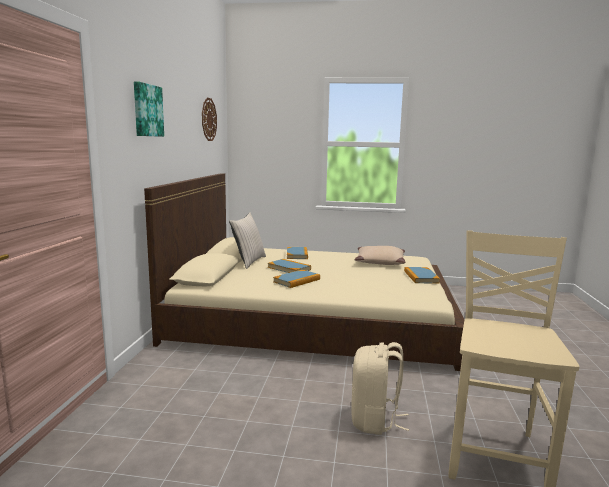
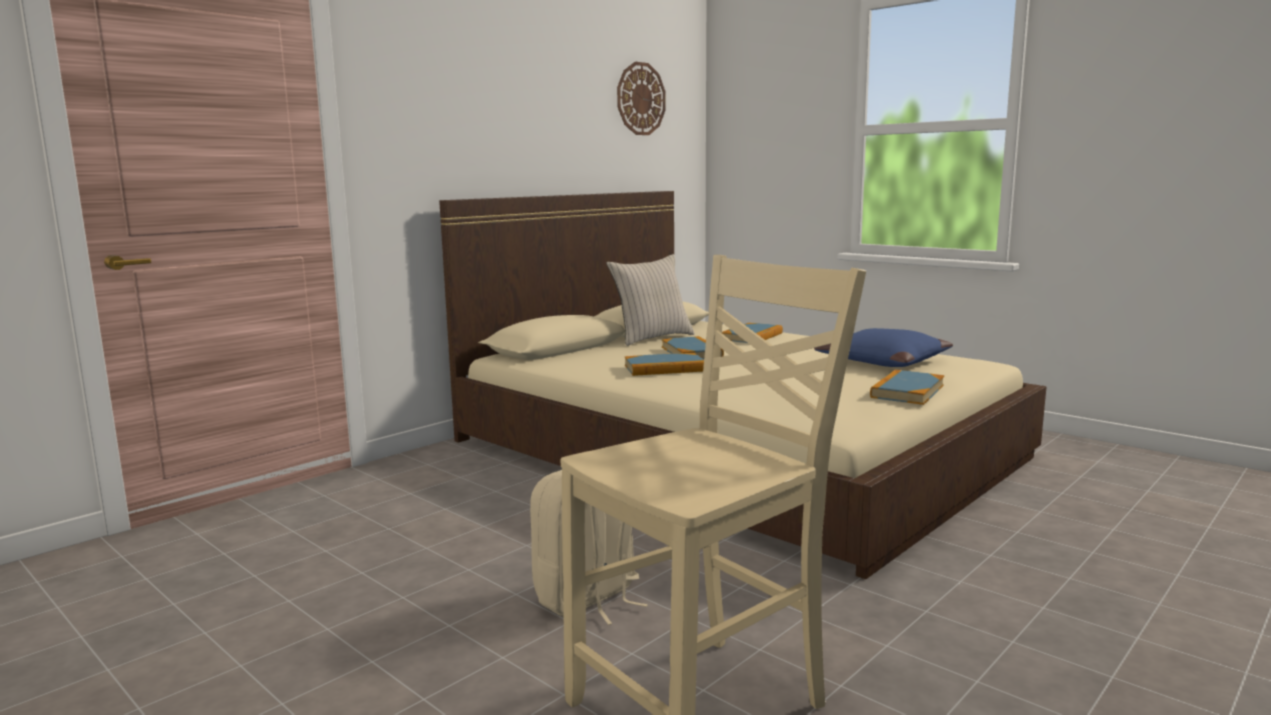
camera: 35 degrees right, 0 degrees up
(147, 110) = (461, 85): picture -> none
(380, 262) = (882, 361): beige pillow -> blue pillow

